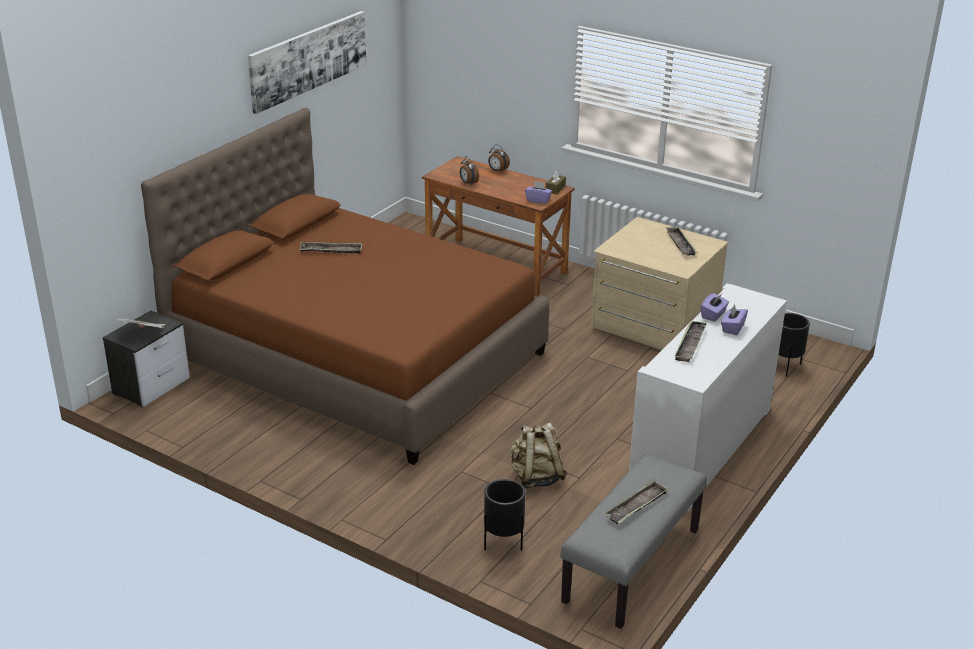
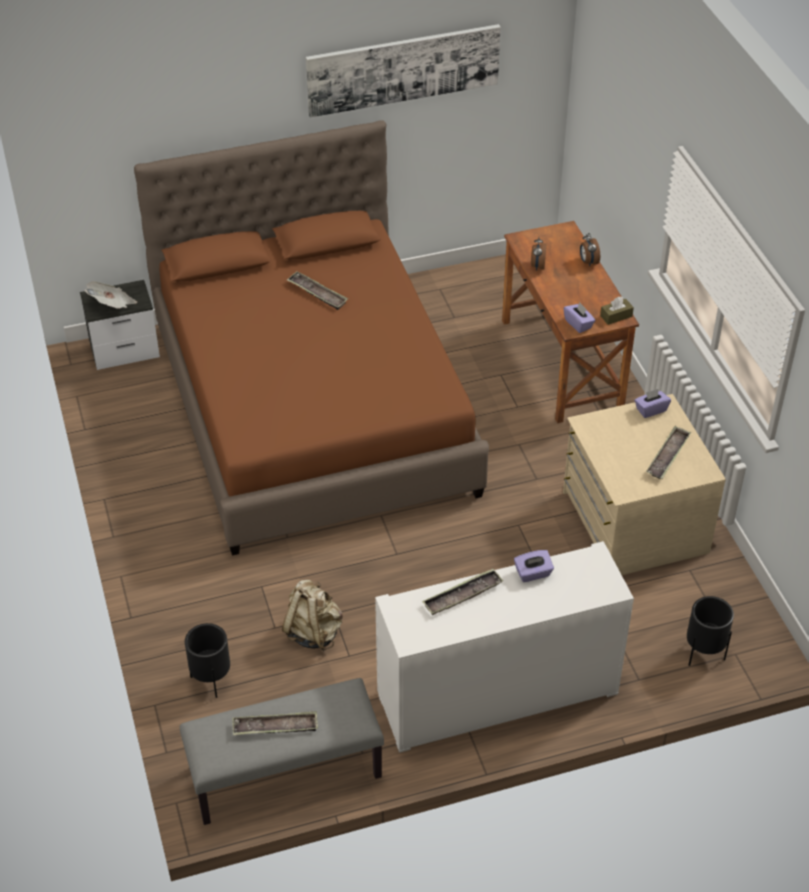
camera: 40 degrees right, 15 degrees up
(732, 328) = (529, 600): purple tissue box -> purple tissue box (651, 410)

